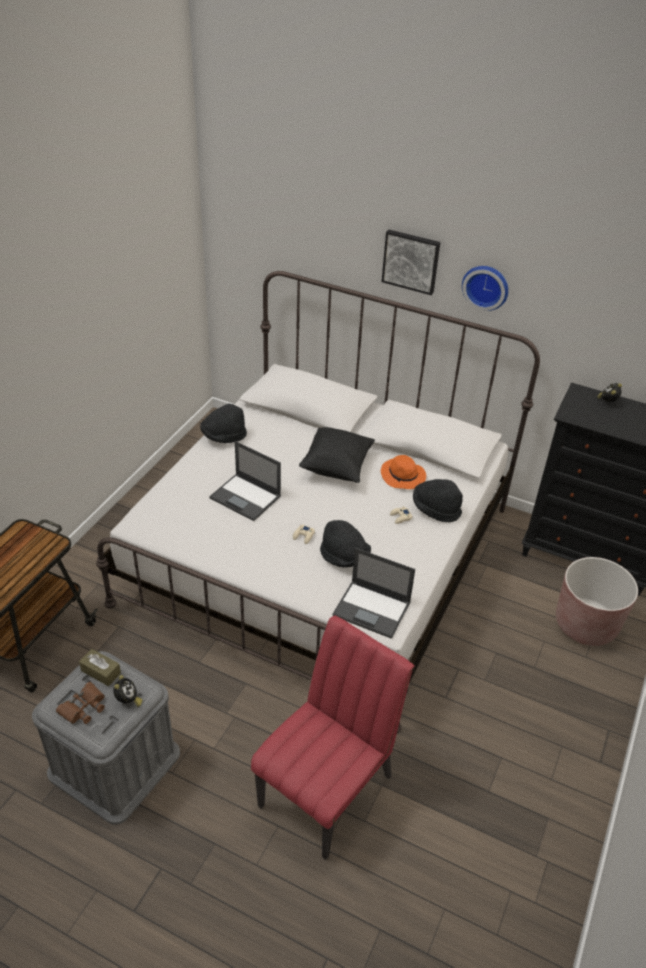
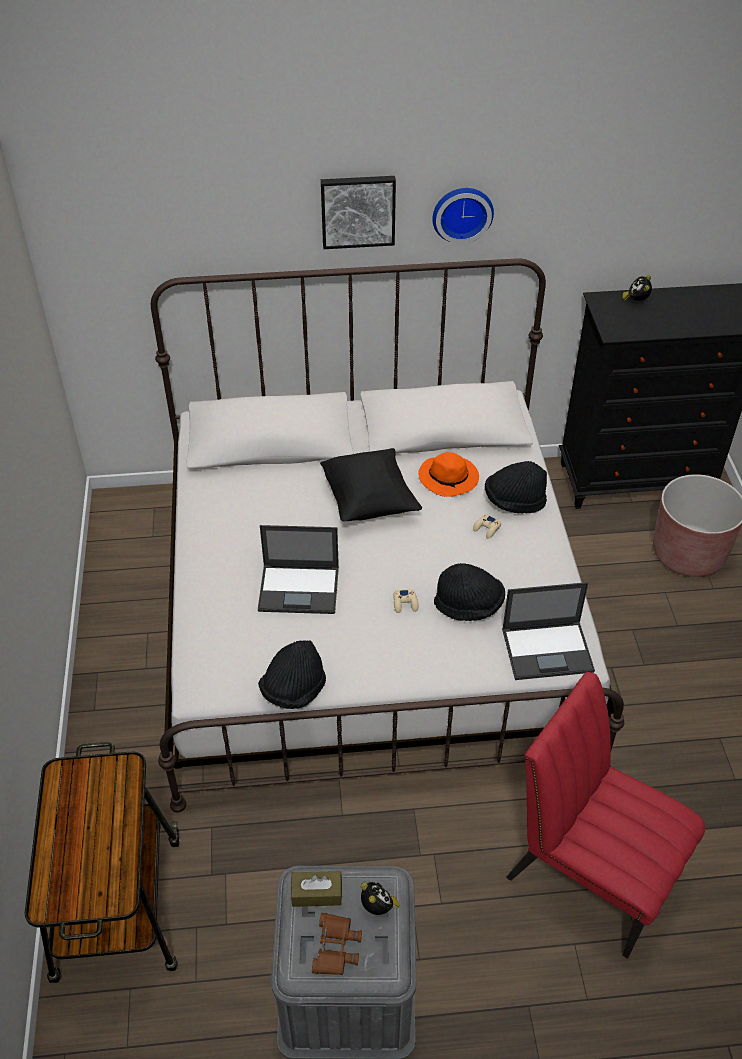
camera: 30 degrees left, 5 degrees up
(223, 436) = (204, 524): black hat -> black hat (294, 689)
(326, 792) = (591, 877): red chair -> red chair turned 60 degrees counterclockwise

